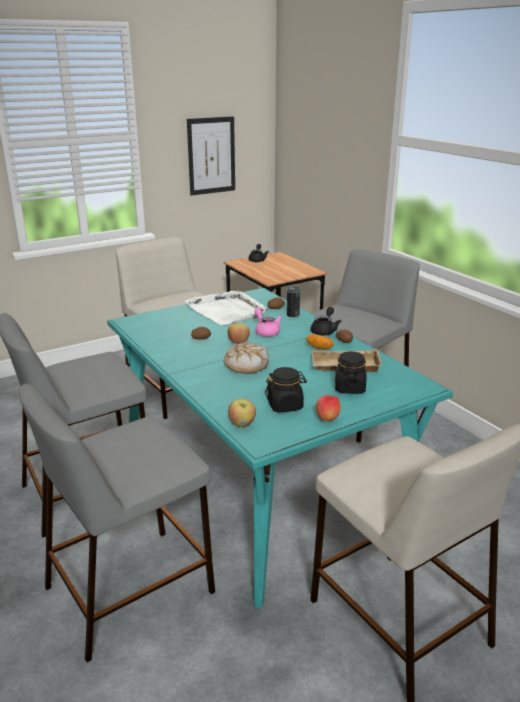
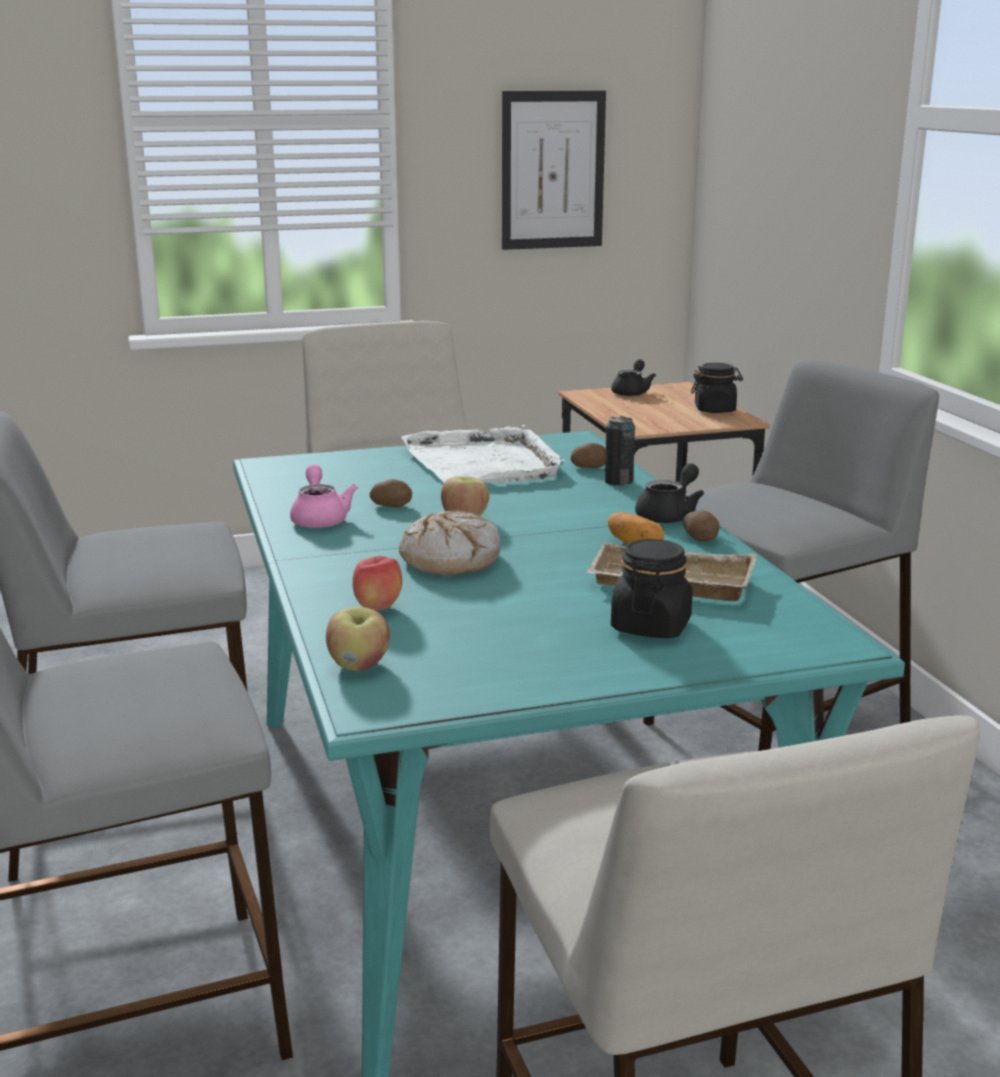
camera: 15 degrees right, 5 degrees down
(266, 331) = (538, 505): pink teapot -> pink teapot (320, 518)
(285, 405) = (479, 642): black jar -> black jar (715, 410)
(327, 419) = (555, 680): apple -> apple (378, 608)

